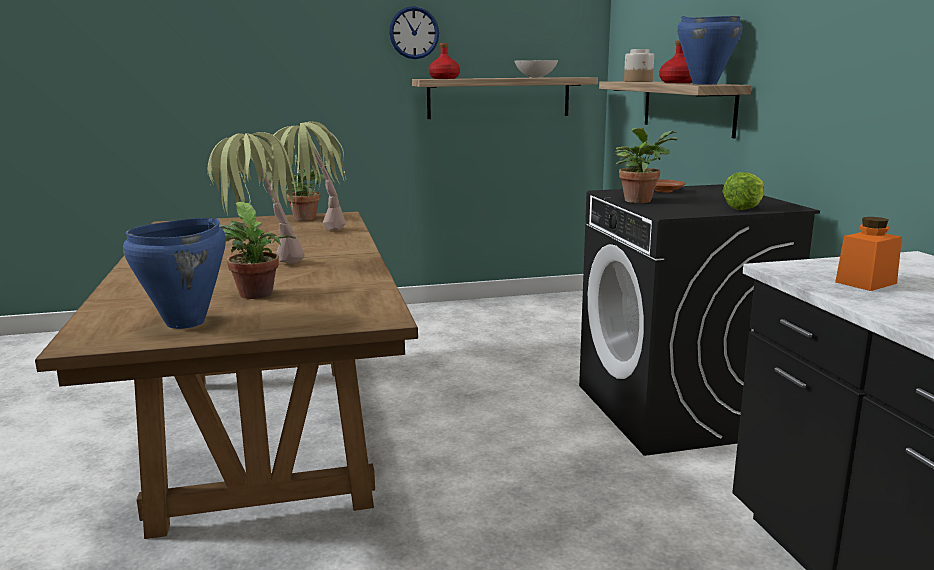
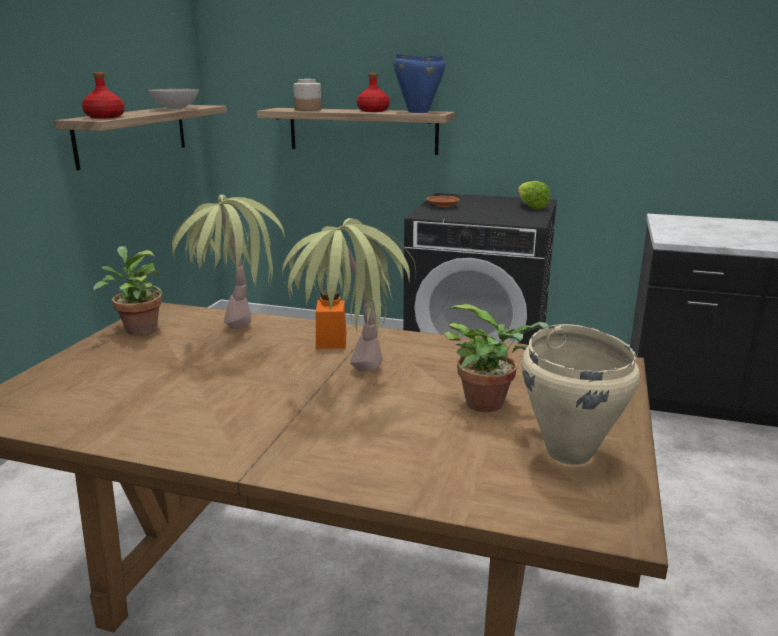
camera: 60 degrees left, 5 degrees up
(186, 322) = (570, 452): blue cooking pot -> beige cooking pot
(414, 33) = (46, 58): wall clock -> none
(639, 200) = (470, 216): potted plant -> none
(865, 283) = (715, 236): orange jar -> orange jar (331, 341)

